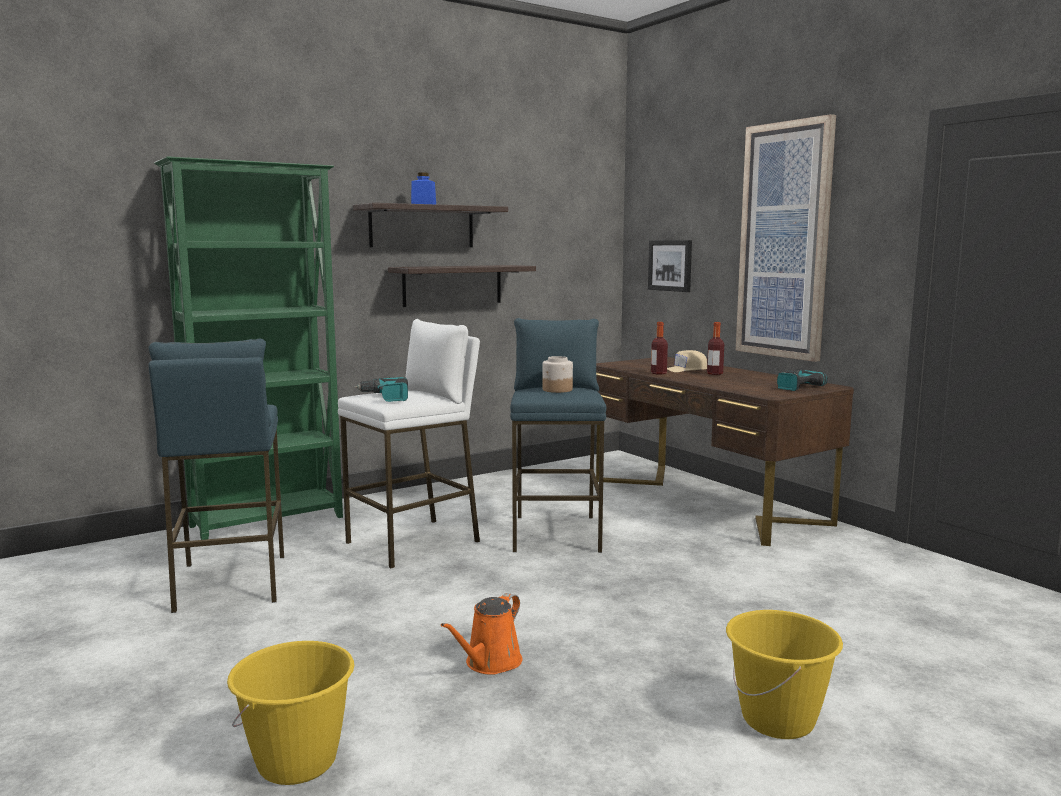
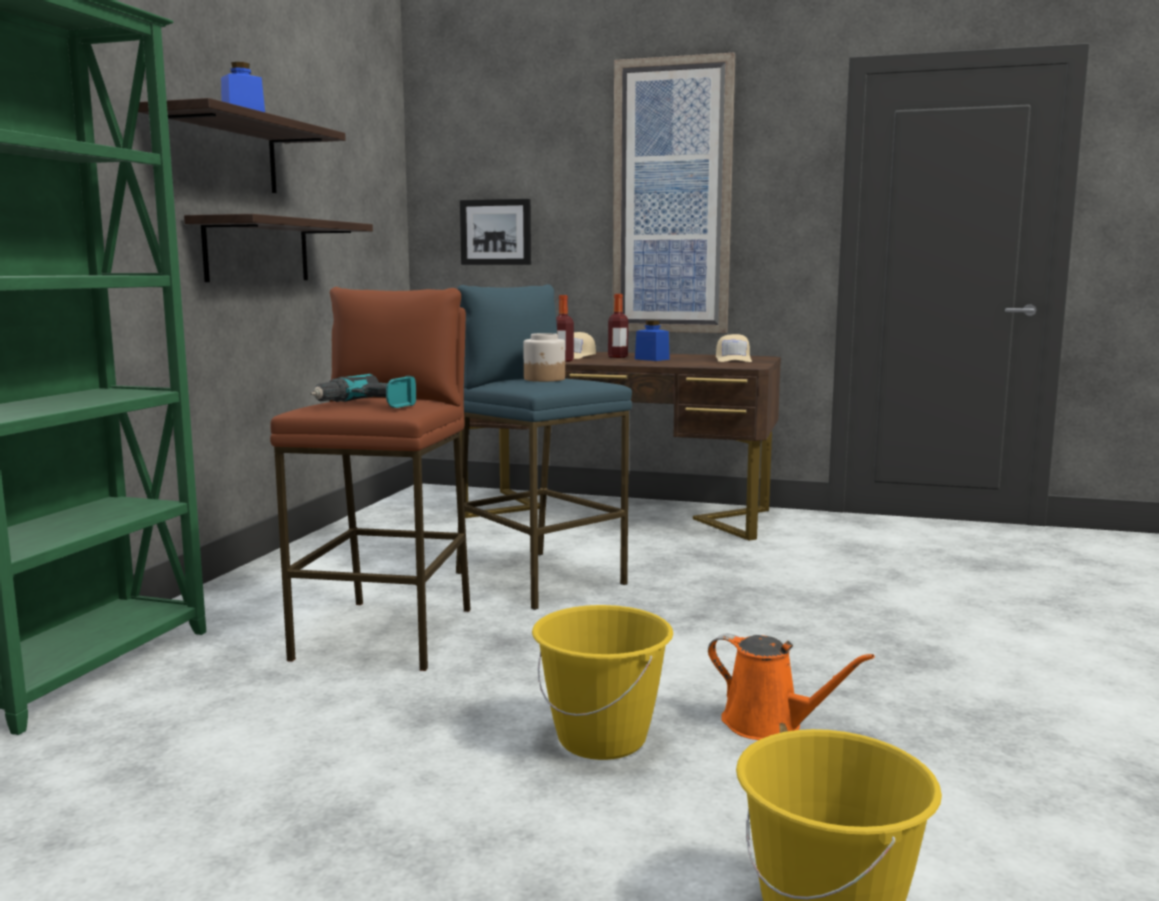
camera: 40 degrees left, 0 degrees up
(229, 583) = (209, 768): blue stool -> none
(414, 542) = (388, 633): white stool -> brown stool
(490, 663) = (769, 725): orange watering can -> orange watering can turned 45 degrees counterclockwise
(730, 379) = (652, 359): none -> blue jar
(778, 720) = (1069, 673): yellow bucket -> yellow bucket (602, 739)
(794, 386) = (733, 359): power drill -> beige cap

